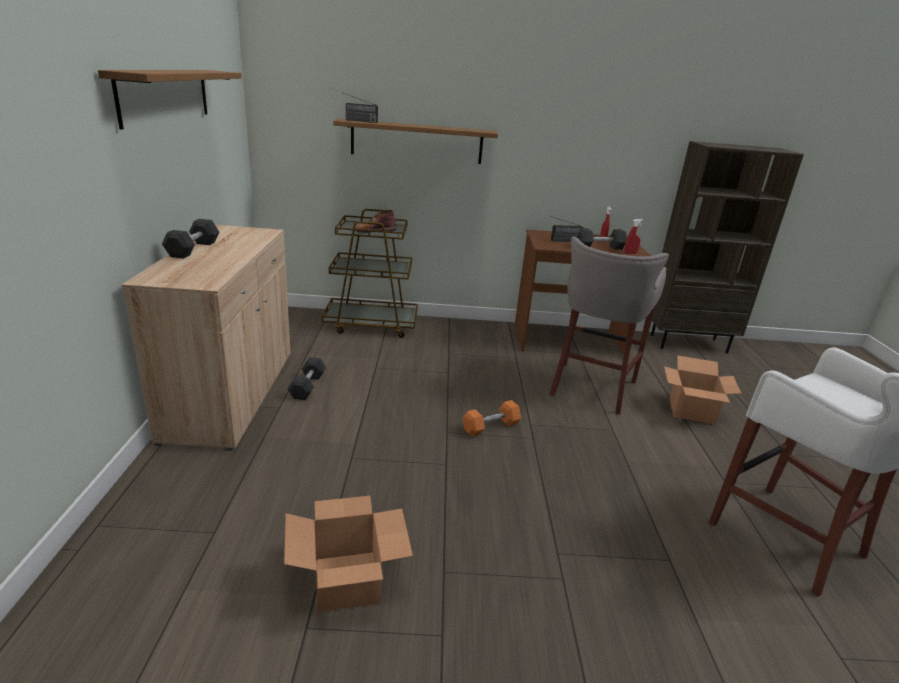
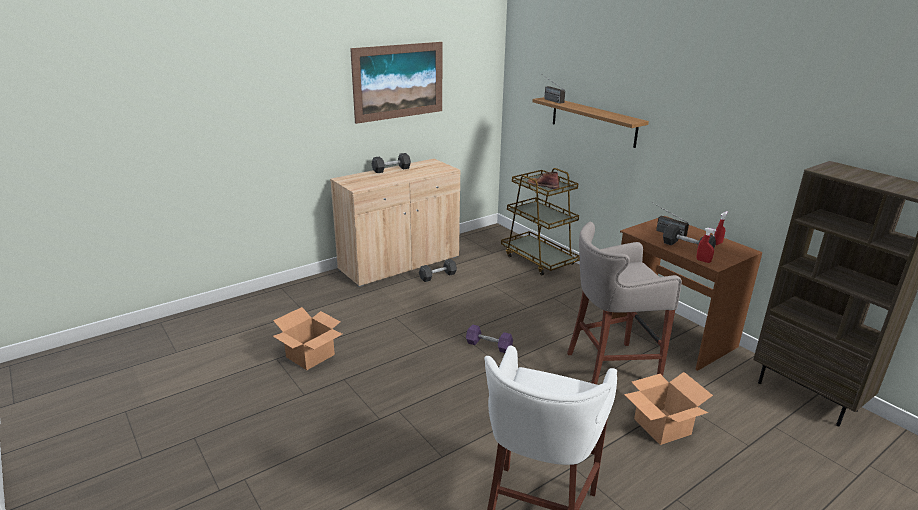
camera: 55 degrees right, 0 degrees up
(165, 95) = (398, 81): shelf -> picture
(491, 427) = (489, 346): orange dumbbell -> purple dumbbell

